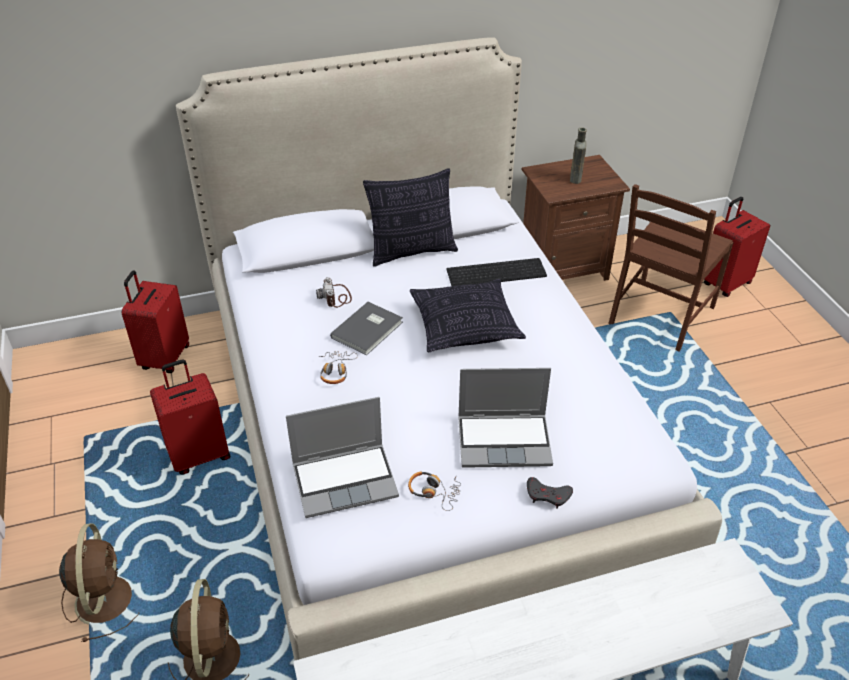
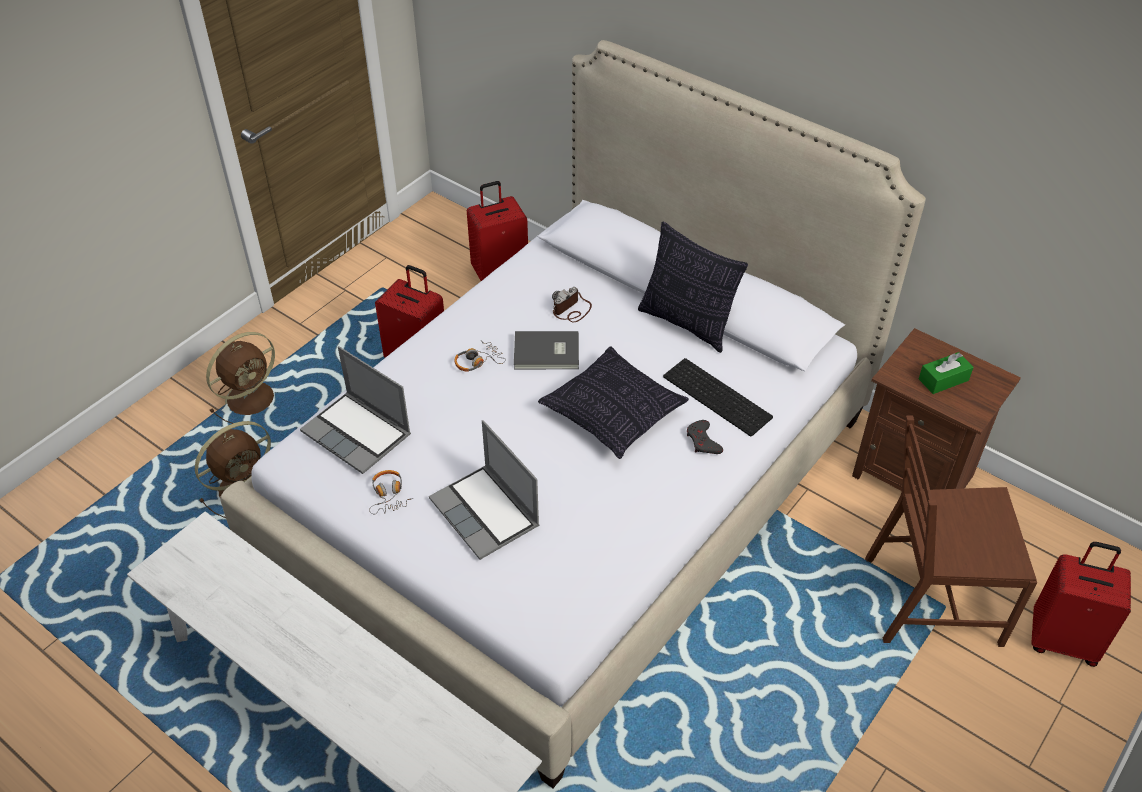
camera: 55 degrees right, 5 degrees up
(548, 495) = (443, 573): grey game controller -> grey game controller (703, 441)
(575, 179) = (943, 379): brown bottle -> green tissue box

